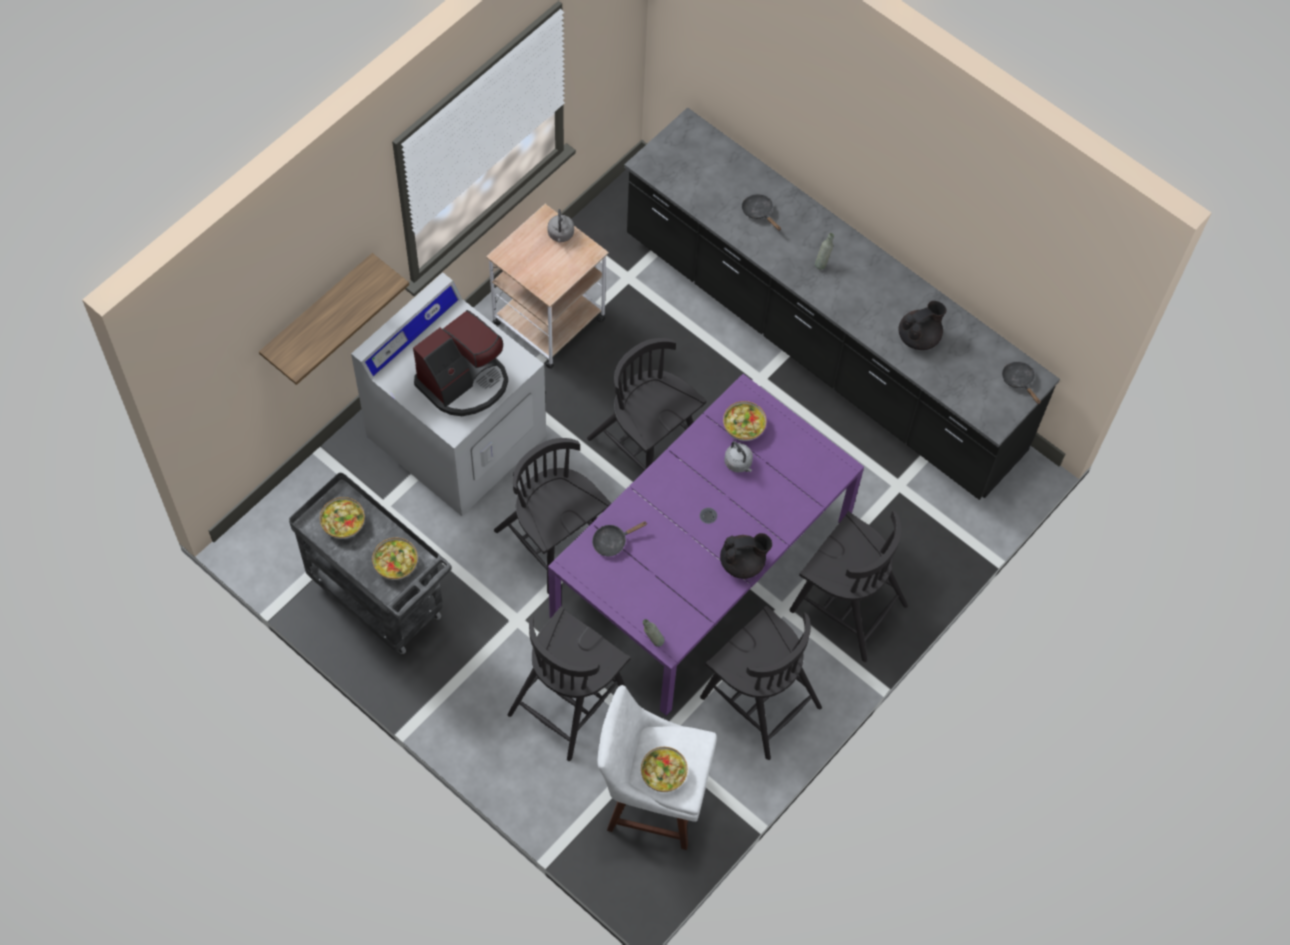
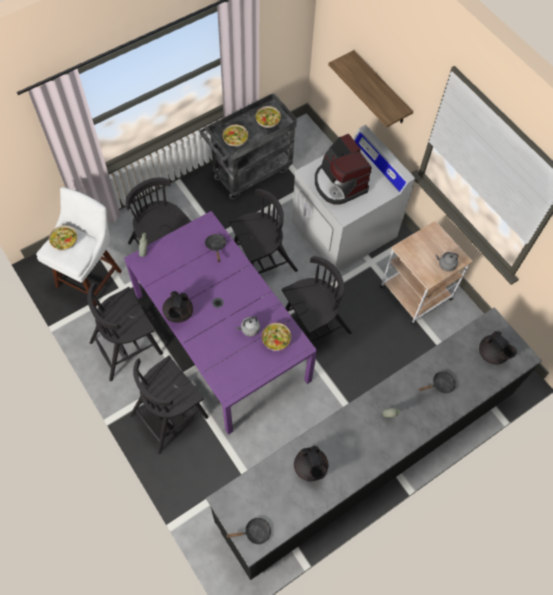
camera: 105 degrees right, 0 degrees up
(696, 160) = (492, 354): none -> black teapot

